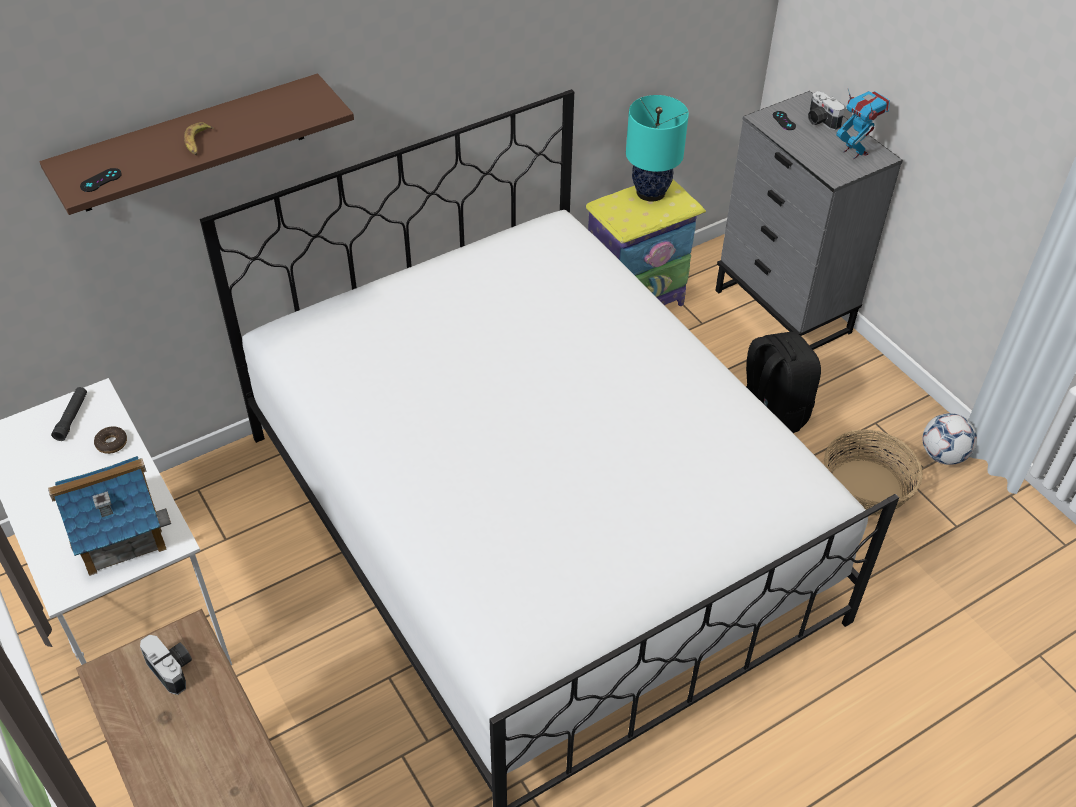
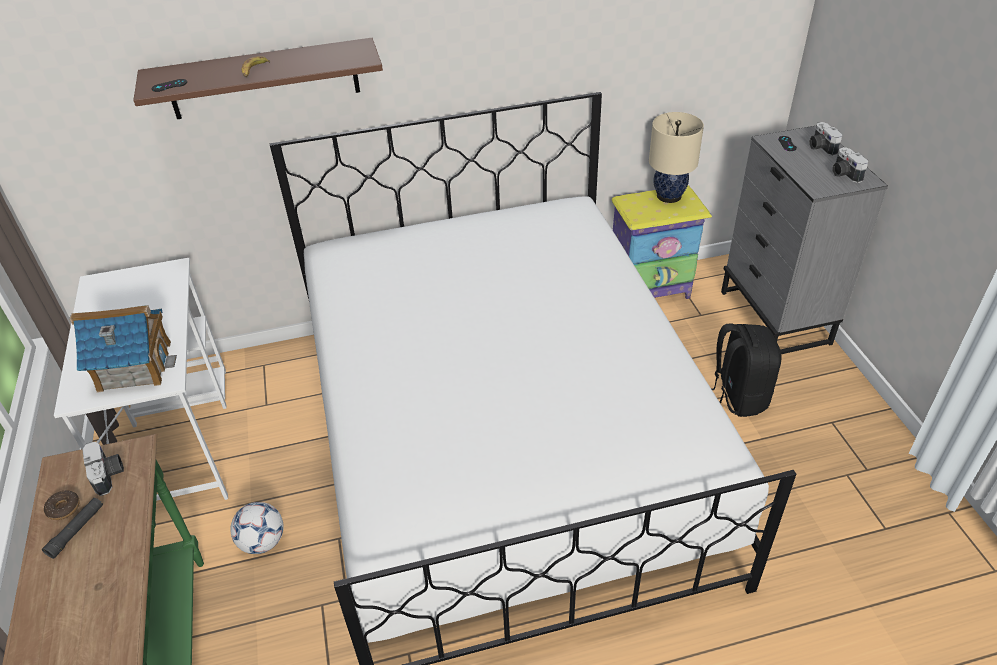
camera: 20 degrees right, 5 degrees down
(72, 417) = (149, 279): black flashlight -> black flashlight (76, 531)
(111, 443) = (165, 302): donut -> donut (64, 508)
(651, 192) = (669, 196): turquoise table lamp -> beige table lamp
(855, 152) = (844, 174): toy robot -> camera
(866, 487) = (806, 475): basket -> none
(942, 455) = (889, 462): football -> football (263, 542)

